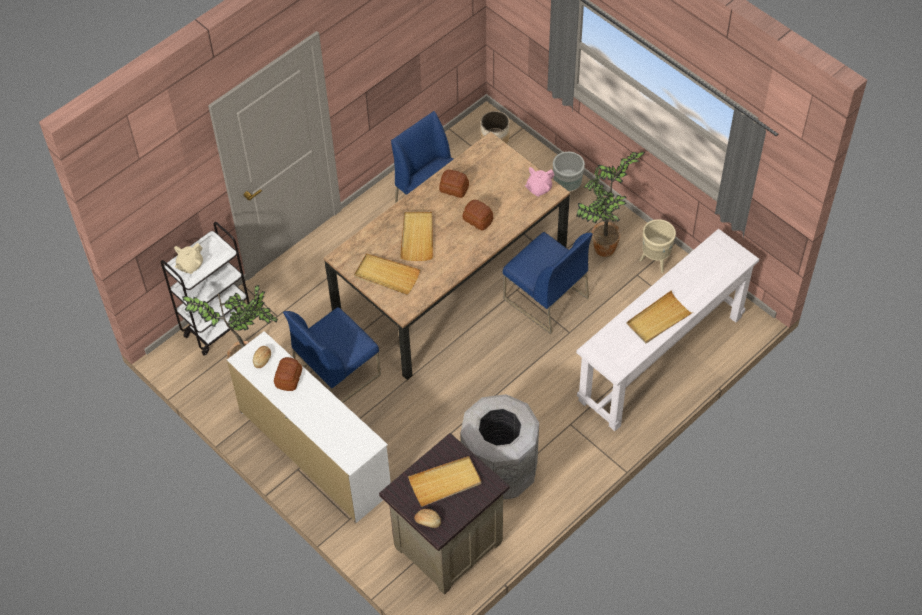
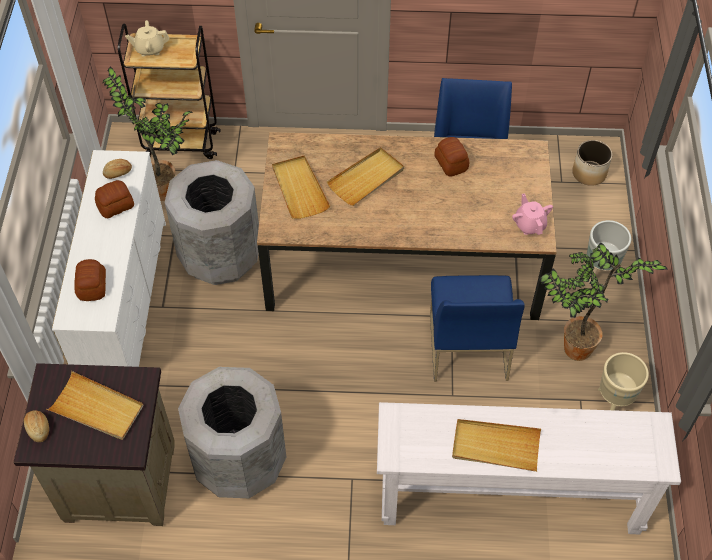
camera: 45 degrees right, 0 degrees up
(218, 327) = (182, 144): white cart -> brown cart
(336, 373) = (219, 256): blue chair -> grey trash can
(478, 219) = (438, 206): bread -> bread (93, 286)
(538, 188) = (529, 225): pink teapot -> pink teapot turned 60 degrees clockwise

